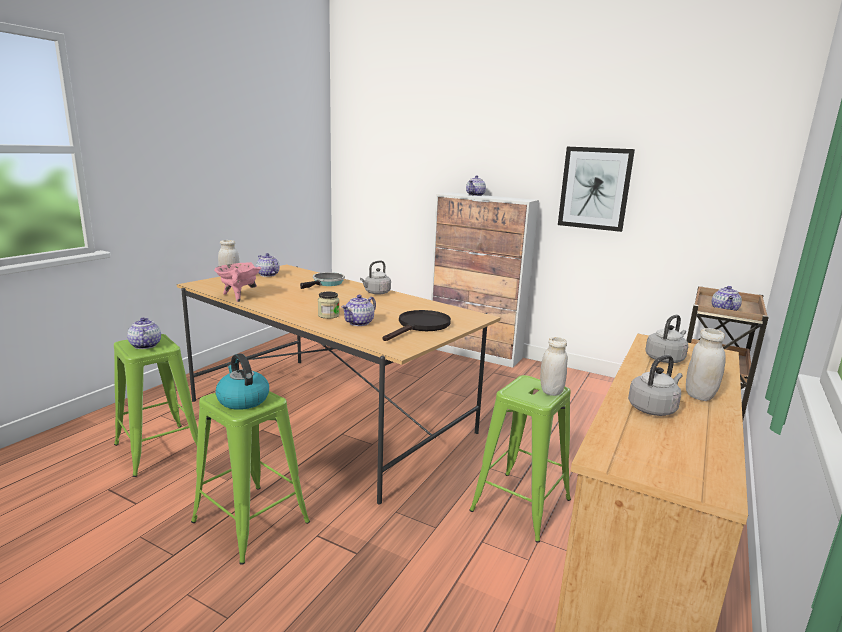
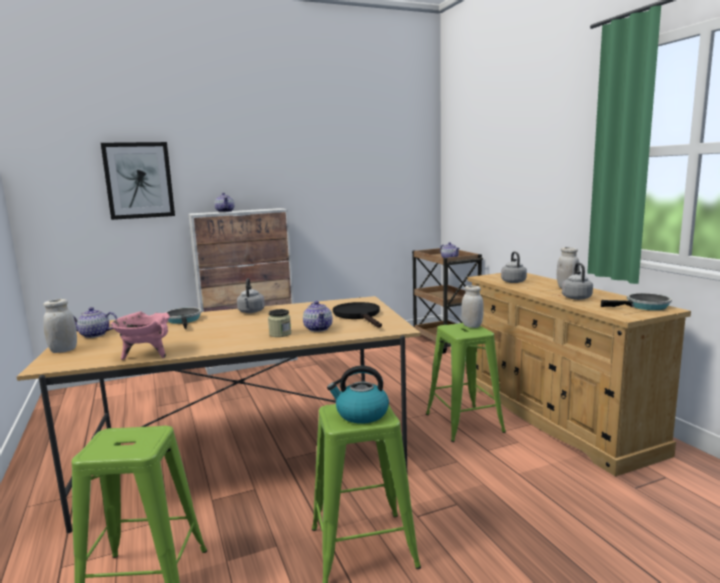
camera: 50 degrees left, 5 degrees down
(145, 345) = (125, 443): teapot -> none
(594, 188) = (323, 192): picture -> picture (139, 180)
(695, 467) = (644, 306): none -> frying pan

